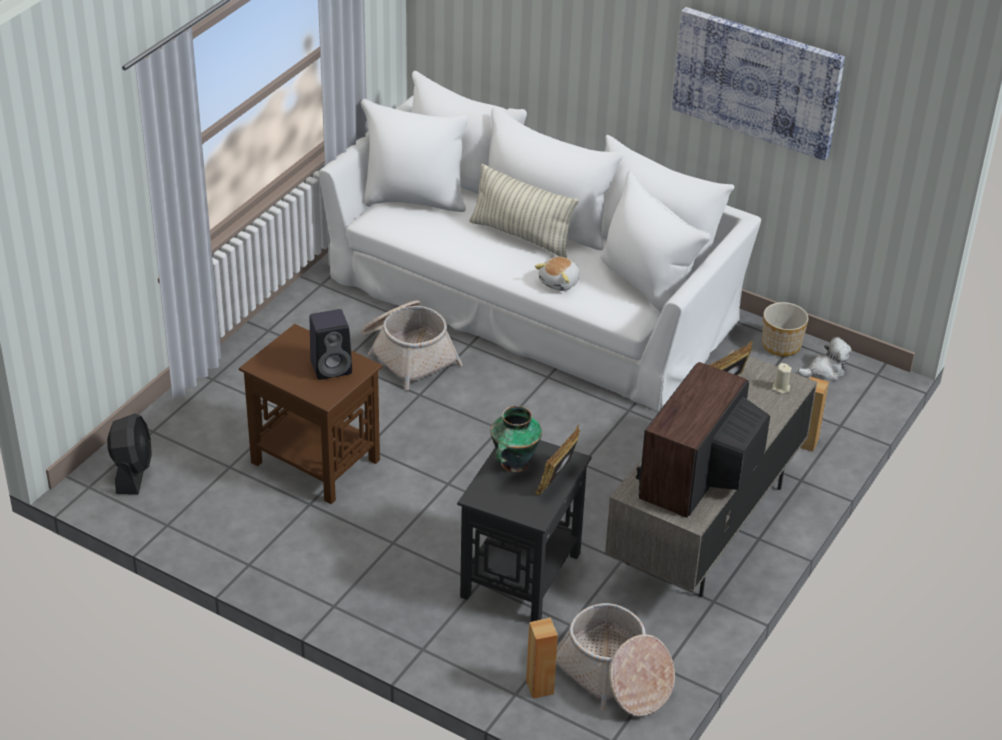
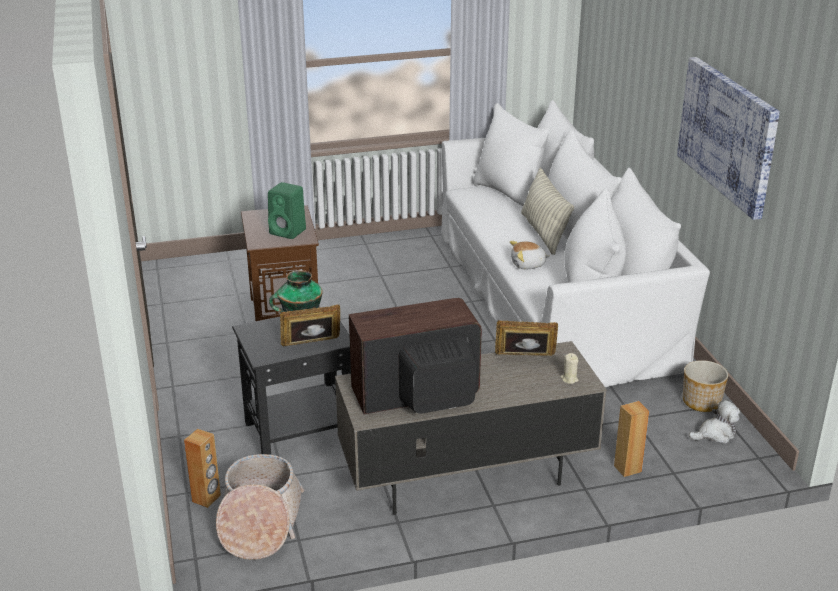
camera: 45 degrees right, 10 degrees down
(132, 472) = (187, 272): black fan -> none
(332, 367) = (289, 232): black speaker -> green speaker
(408, 353) = (426, 288): basket -> none
(825, 370) = (715, 434): plush toy -> plush toy turned 45 degrees counterclockwise

